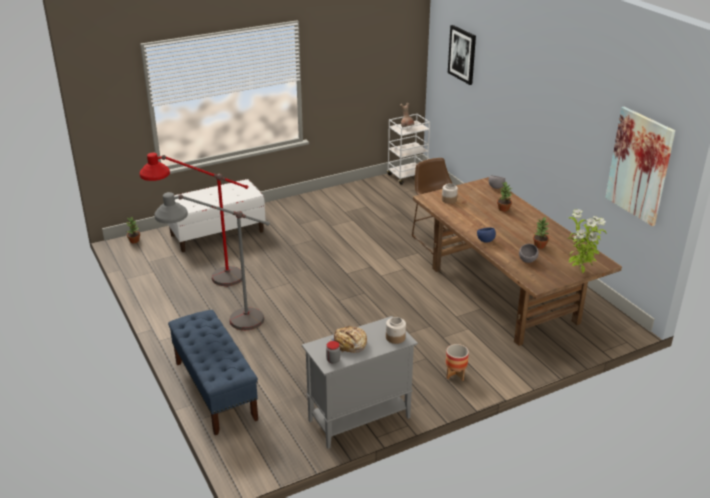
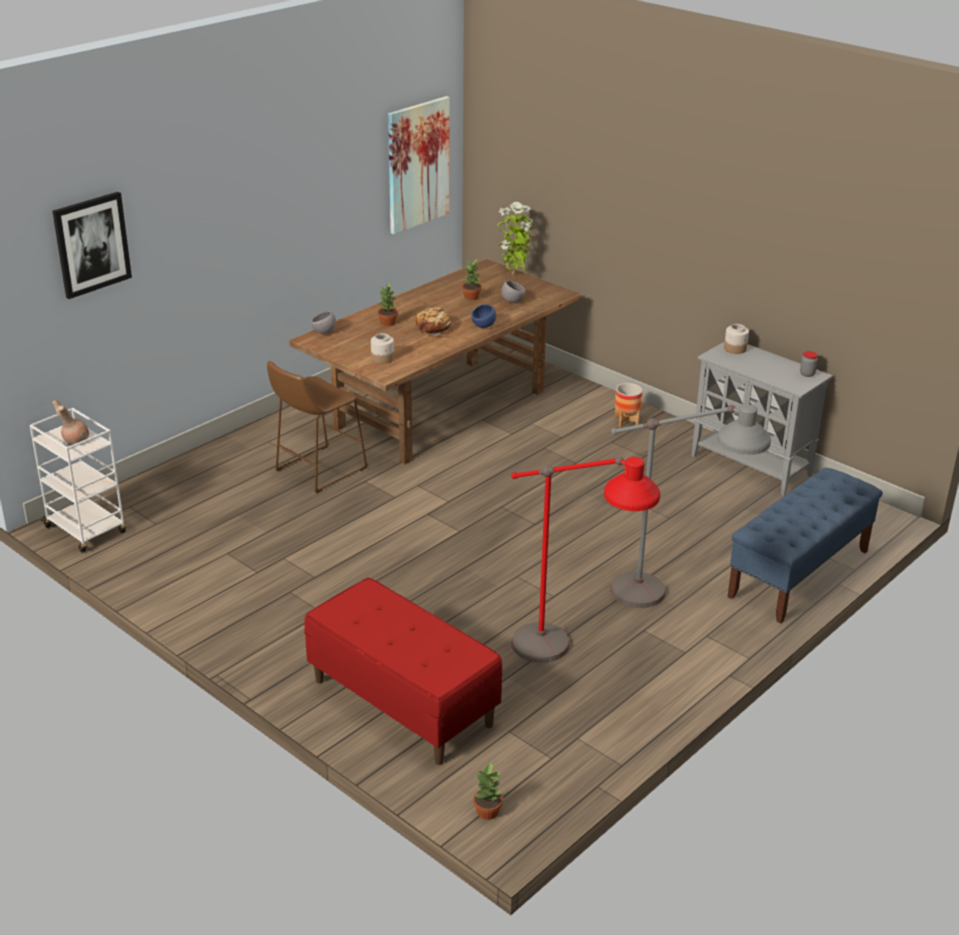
camera: 110 degrees left, 0 degrees up
(217, 233) = (401, 703): white bench -> red bench
(349, 344) = (772, 370): bread -> bread (434, 328)

